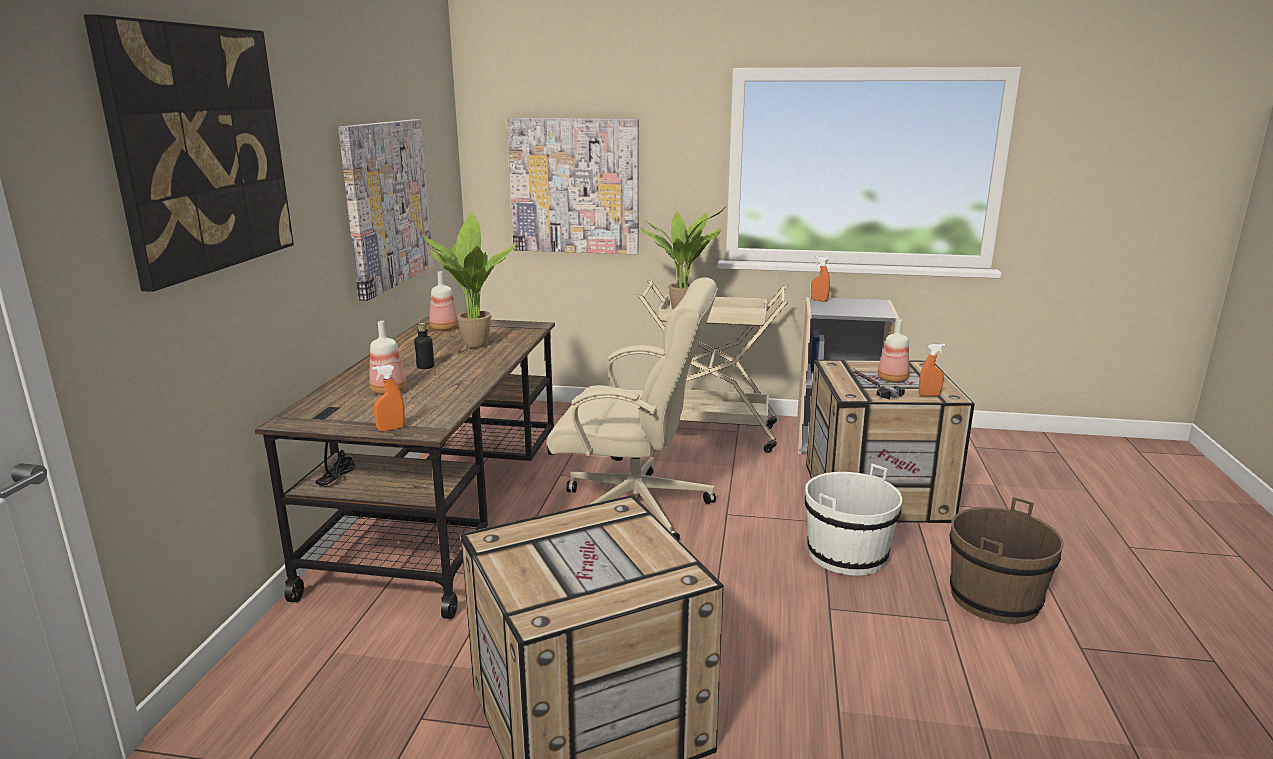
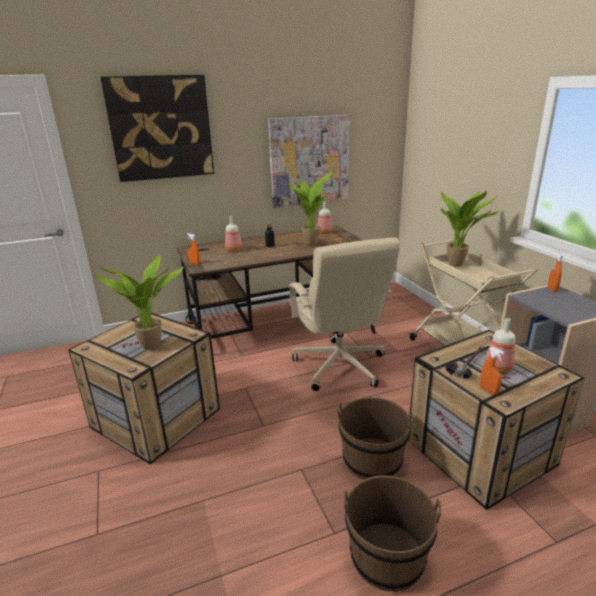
camera: 60 degrees right, 5 degrees up
(574, 186) = (448, 163): picture -> none
(626, 550) = (152, 347): none -> potted plant
(847, 555) = (372, 460): white bucket -> brown bucket

